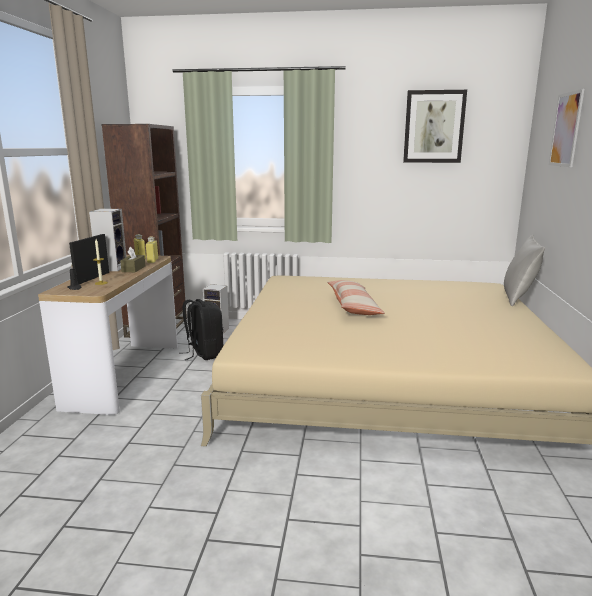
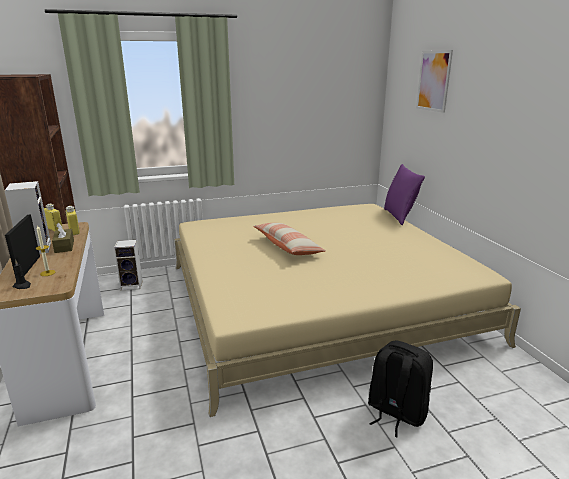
camera: 25 degrees left, 5 degrees up
(204, 354) = (137, 315): black backpack -> black backpack (395, 412)
(434, 127) = (314, 73): picture -> none
(518, 298) = (399, 216): grey pillow -> purple pillow

